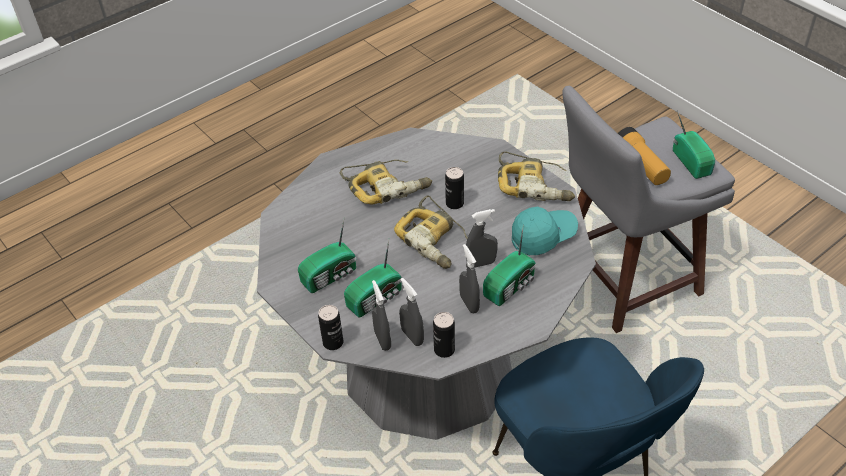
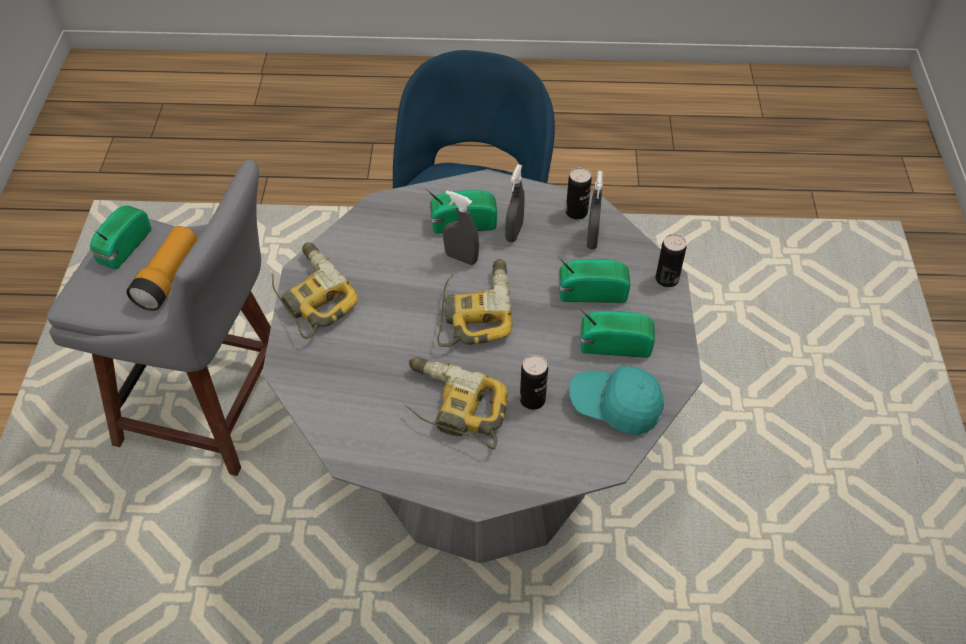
camera: 140 degrees left, 5 degrees up
(382, 340) = (620, 252): grey spray bottle -> none
(454, 203) = (410, 334): can -> can (532, 400)
(543, 236) = (377, 243): turquoise cap -> turquoise cap (615, 406)

